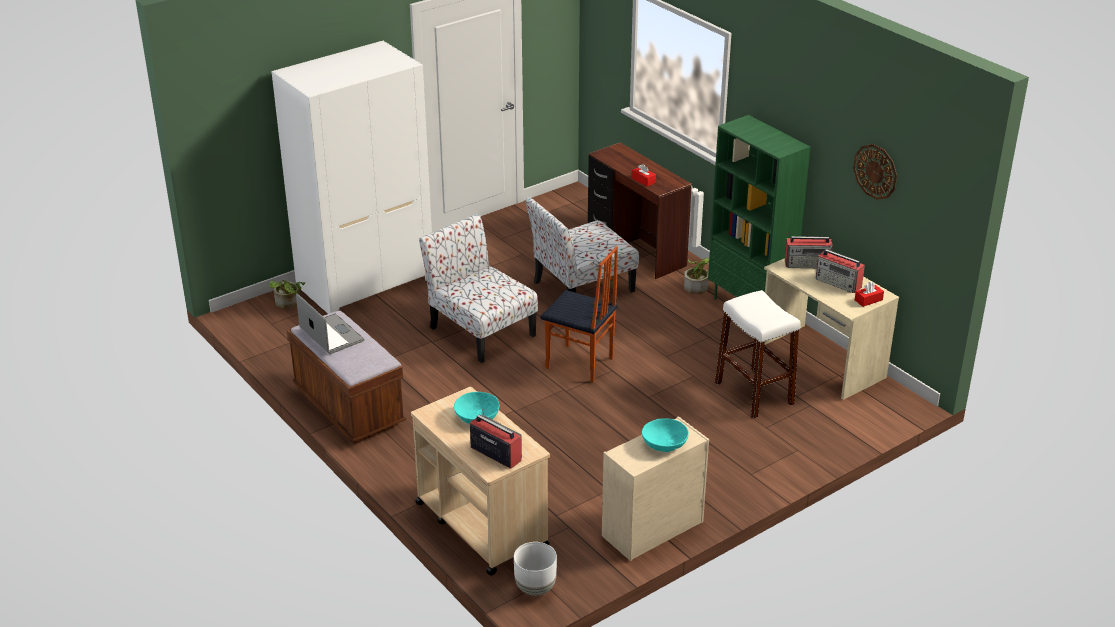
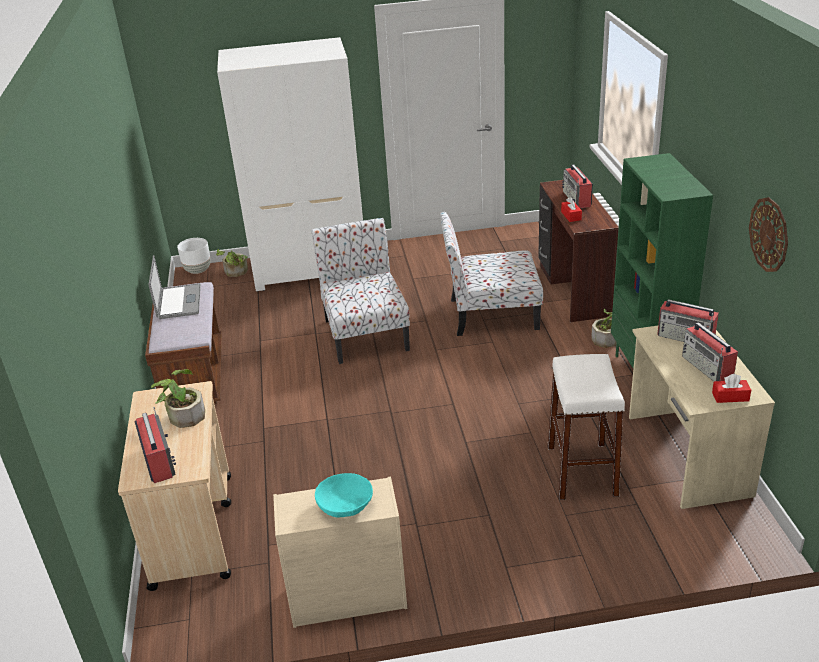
camera: 30 degrees right, 0 degrees up
(476, 416) = (183, 415): turquoise bowl -> potted plant
(535, 587) = (177, 622): white planter -> white planter (198, 270)
(579, 364) = (427, 389): chair -> none
(635, 164) = (577, 199): none -> radio

